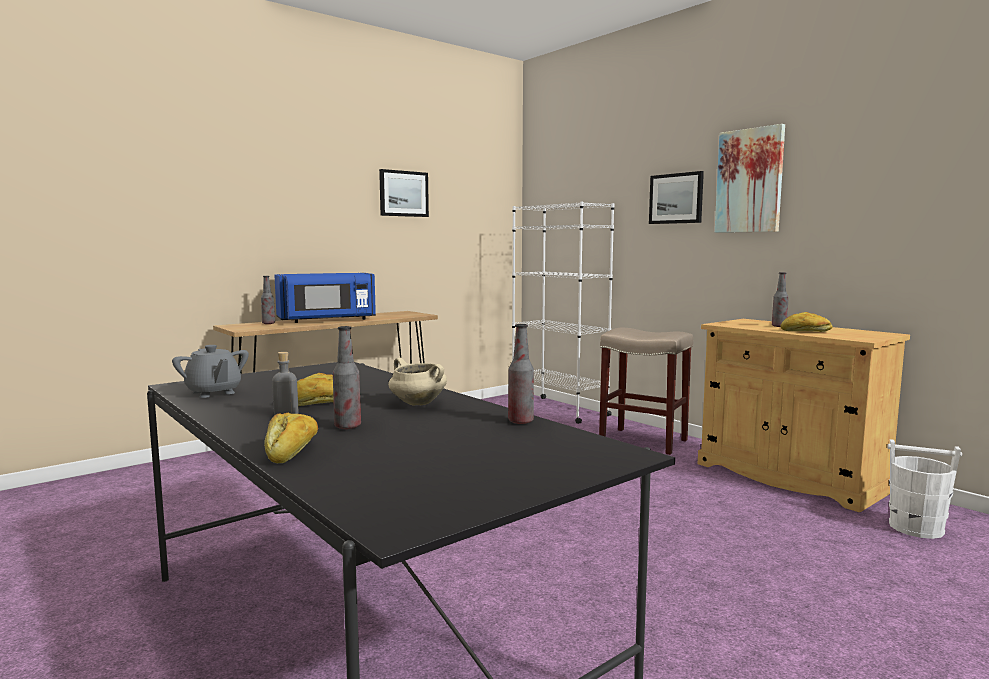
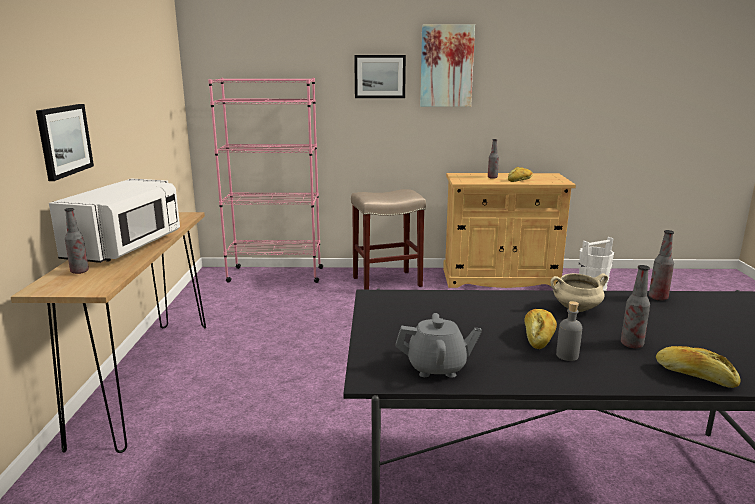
camera: 50 degrees left, 10 degrees up
(327, 320) = (126, 247): blue microwave -> white microwave
(403, 193) = (118, 71): picture -> picture (64, 140)
(559, 409) = (275, 275): white bookcase -> pink bookcase

